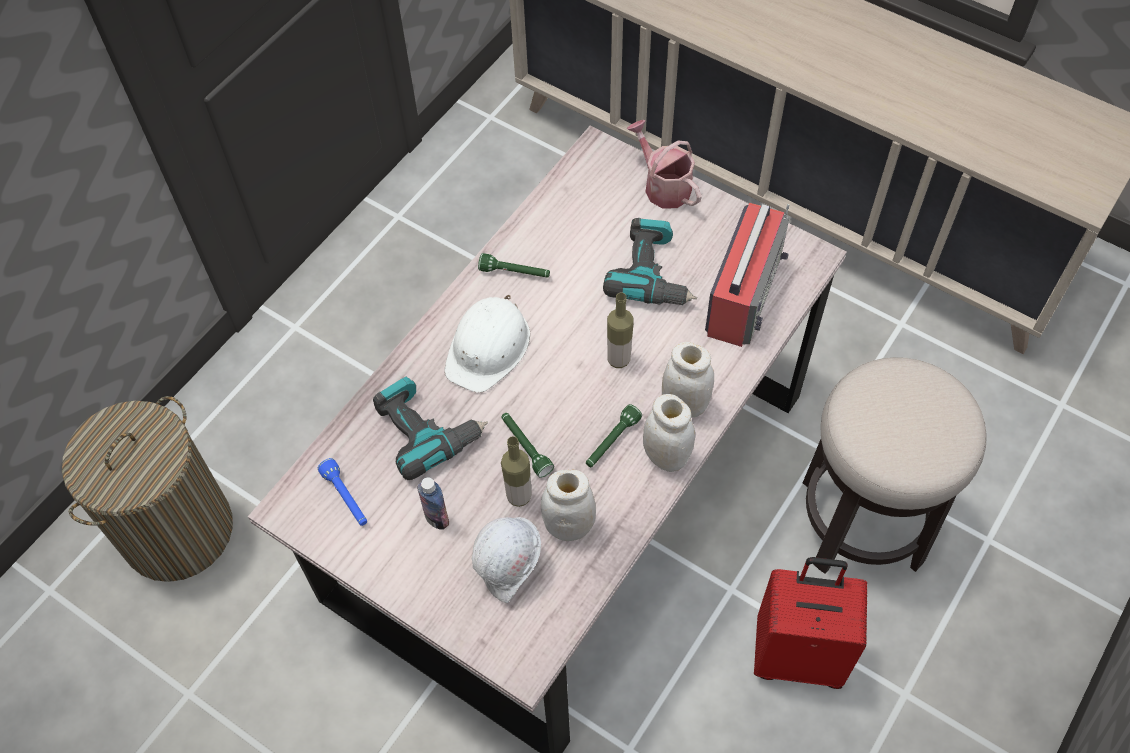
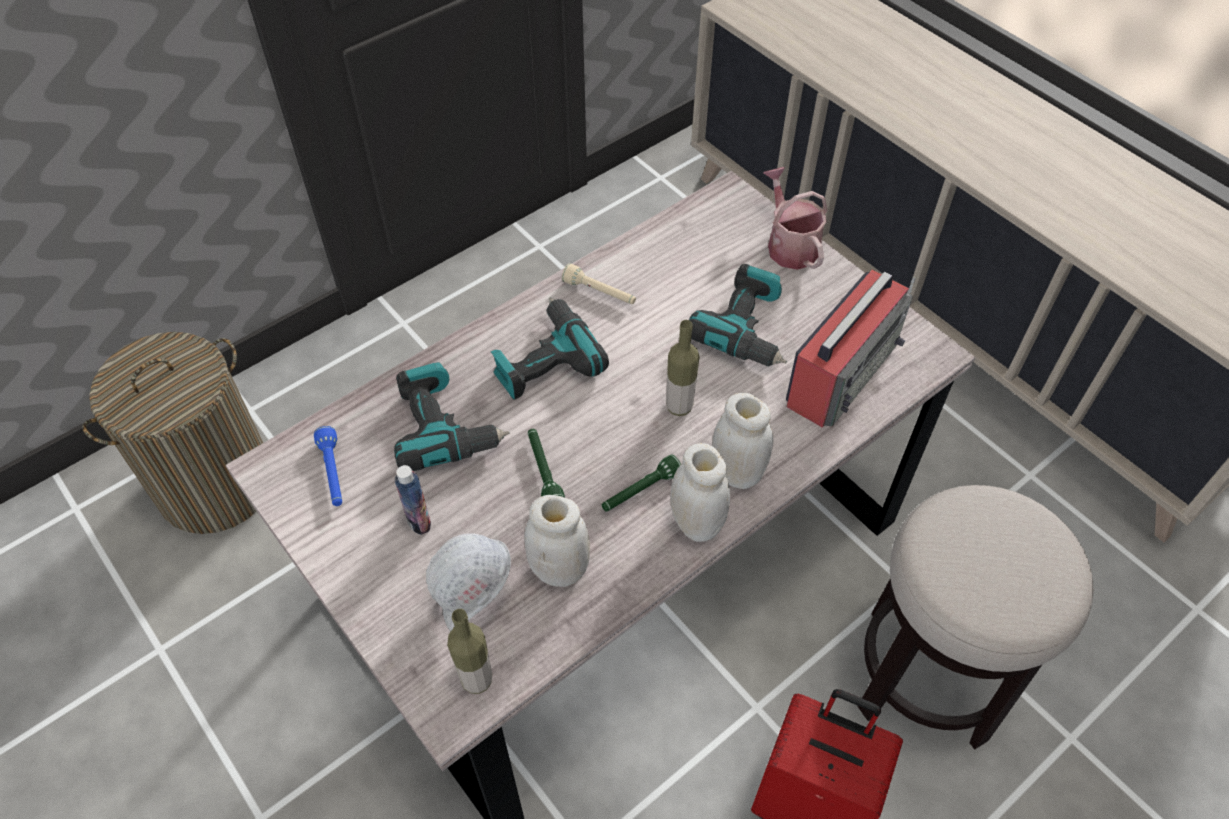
camera: 15 degrees right, 5 degrees down
(488, 347) = (544, 359): white hard hat -> power drill
(515, 273) = (600, 293): green flashlight -> beige flashlight
(519, 496) = (516, 522): bottle -> bottle (477, 680)

